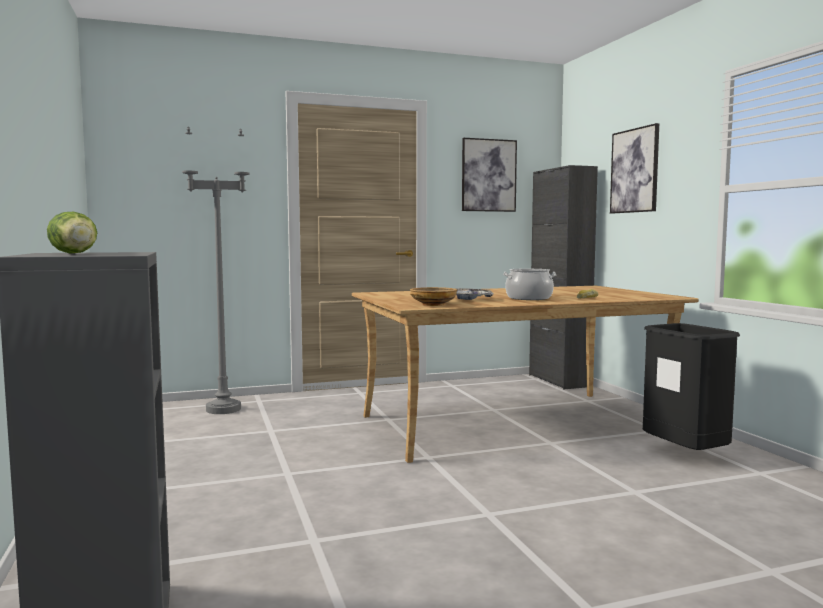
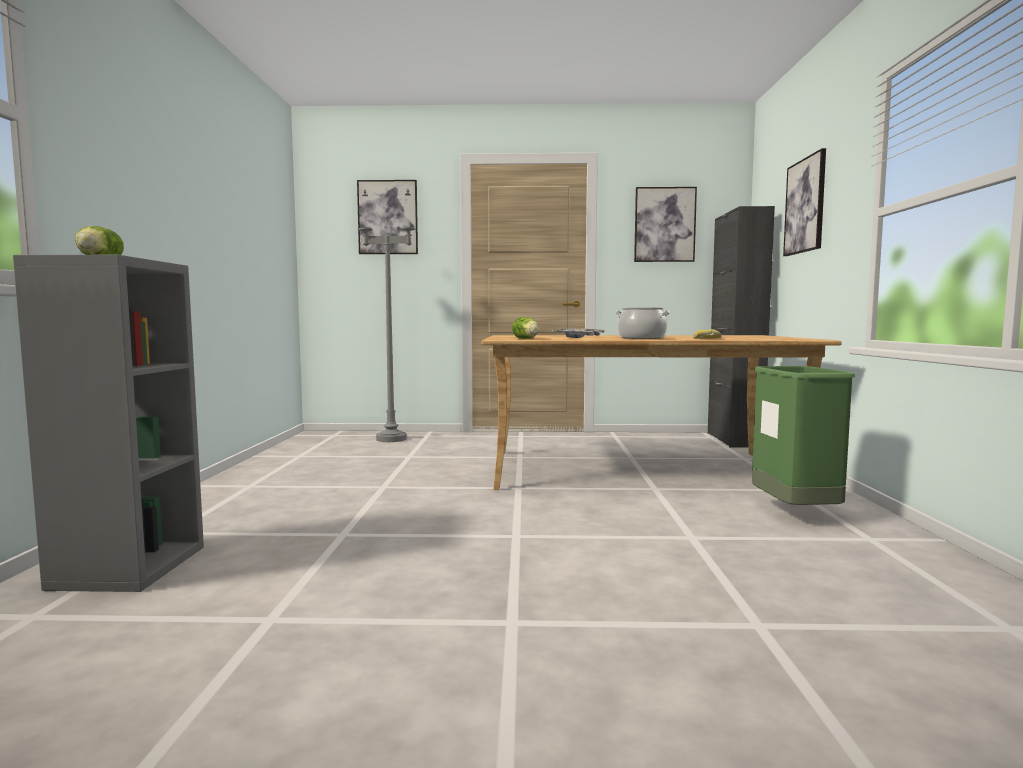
camera: 20 degrees right, 0 degrees up
(203, 156) = (388, 217): none -> picture
(433, 304) = (527, 338): beige bowl -> lettuce
(685, 455) = (794, 513): black trash can -> green trash can

